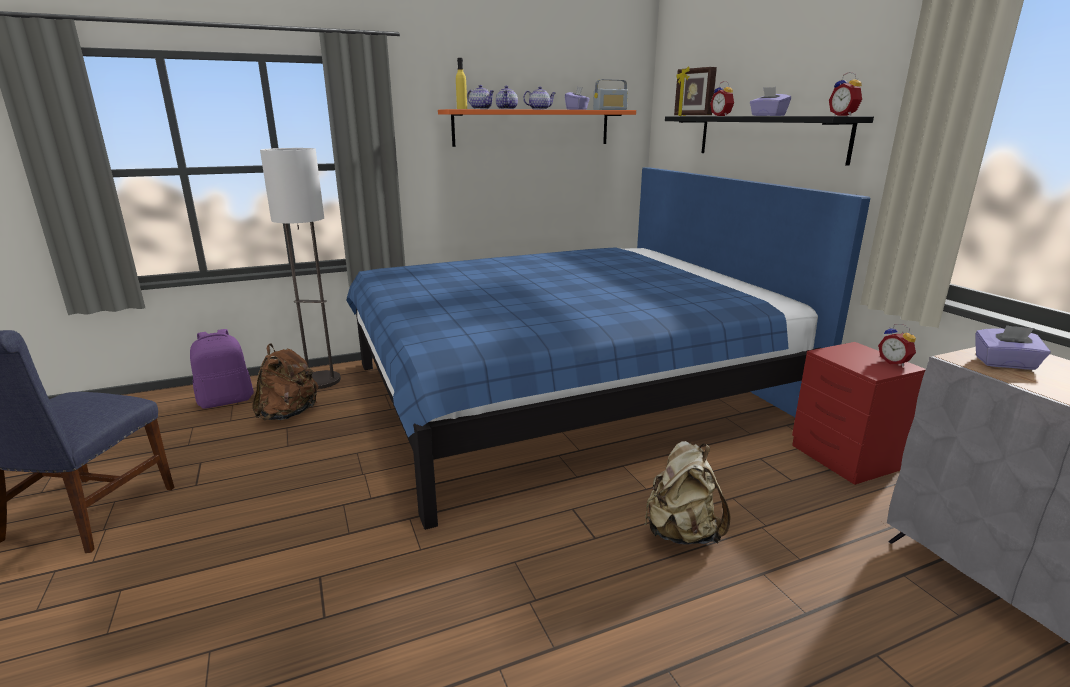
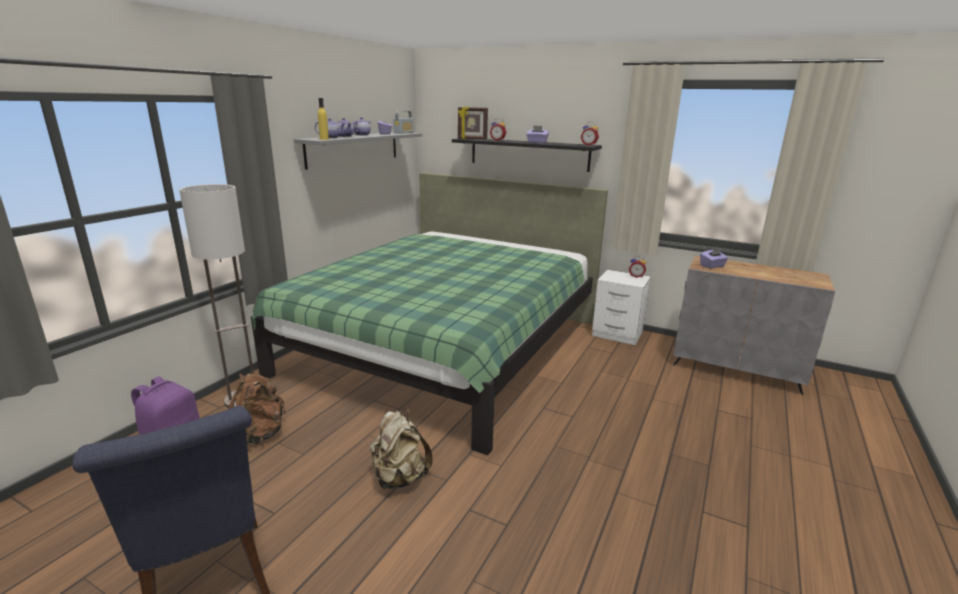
camera: 40 degrees left, 0 degrees up
(532, 127) = (354, 149): orange shelf -> grey shelf
(564, 392) = (444, 345): blue bed -> green bed
(681, 533) = (603, 396): beige backpack -> beige backpack (399, 478)
(844, 459) = (618, 334): red nightstand -> white nightstand

